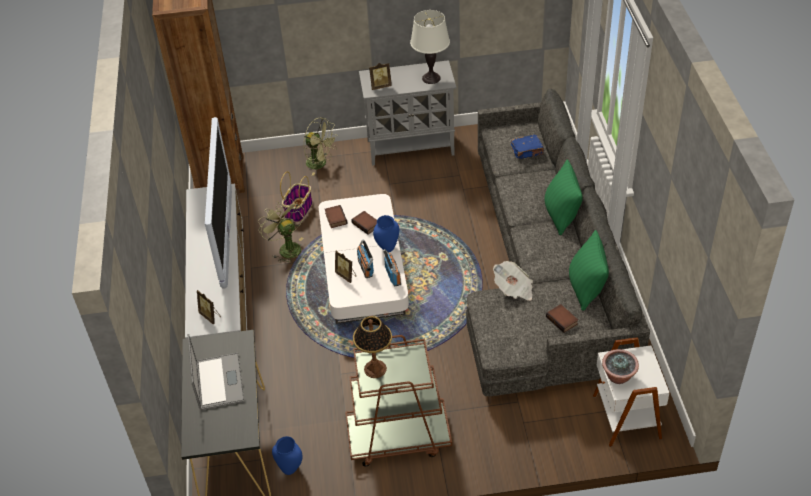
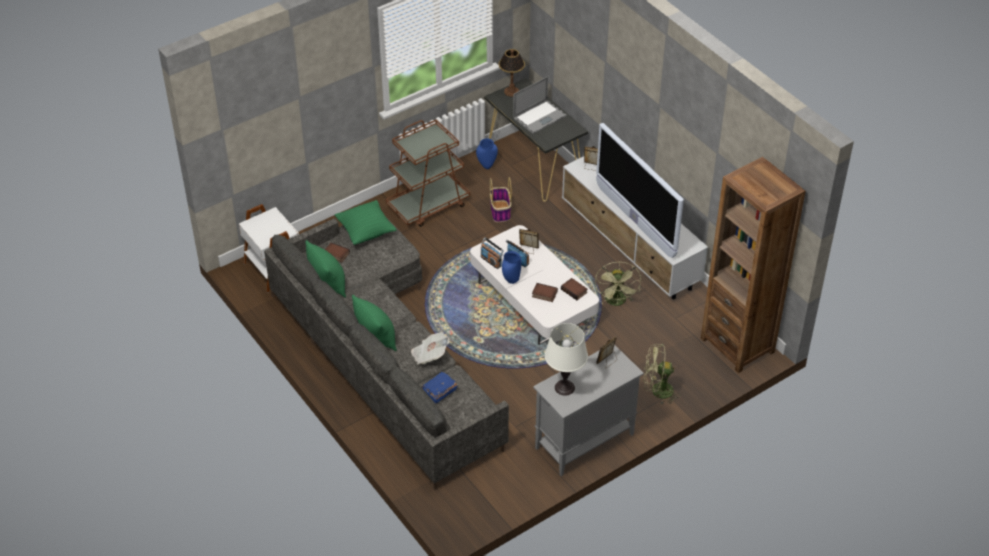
camera: 150 degrees right, 0 degrees up
(219, 381) = (539, 117): laptop -> laptop turned 90 degrees counterclockwise
(286, 248) = (617, 302): green fan -> green fan turned 60 degrees clockwise
(298, 210) = (637, 338): basket -> basket (500, 212)
(375, 369) = (437, 140): table lamp -> table lamp (511, 91)
(513, 289) = (384, 265): newspaper -> newspaper (429, 355)
(514, 337) = (366, 232): none -> green pillow
(618, 377) = (277, 221): potted plant -> none

